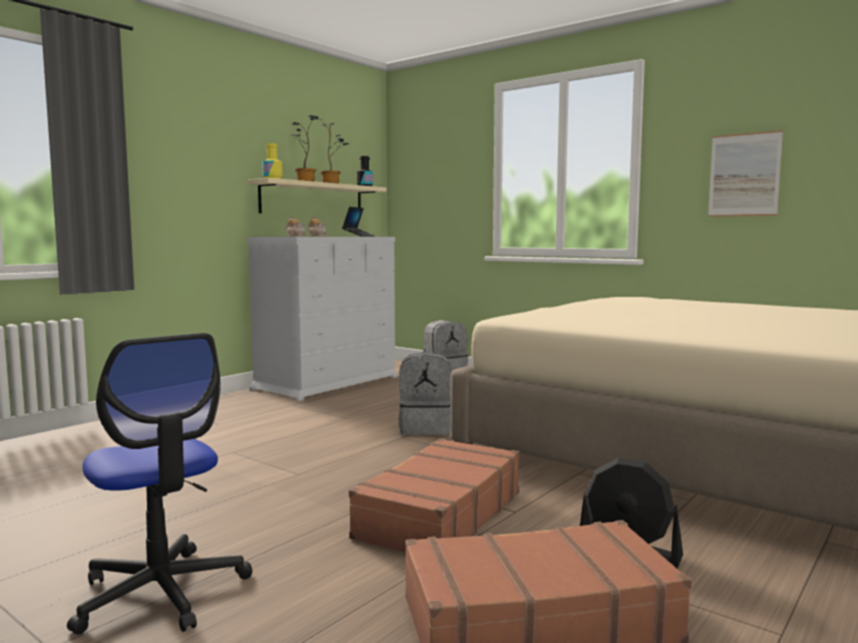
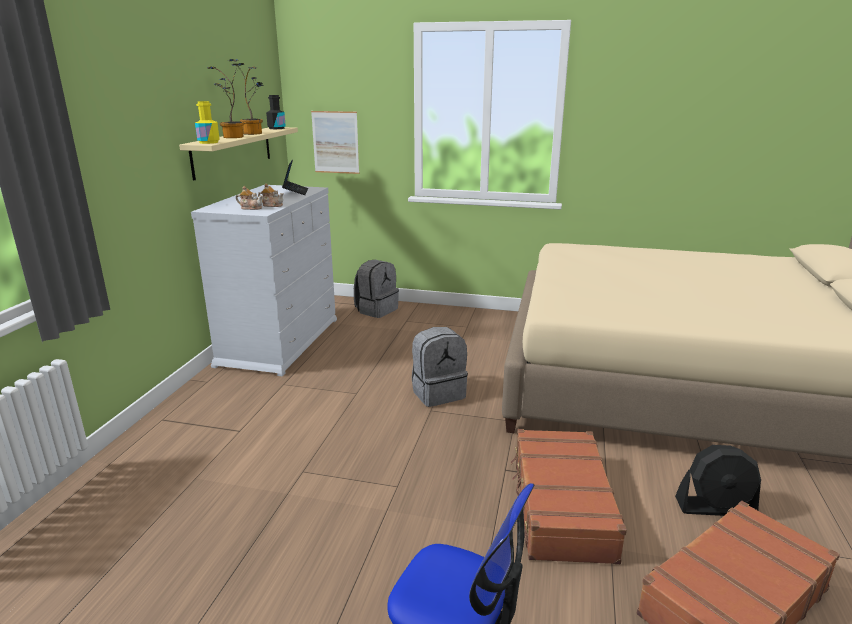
camera: 25 degrees left, 15 degrees up
(744, 175) = (653, 136): picture -> picture (335, 142)

